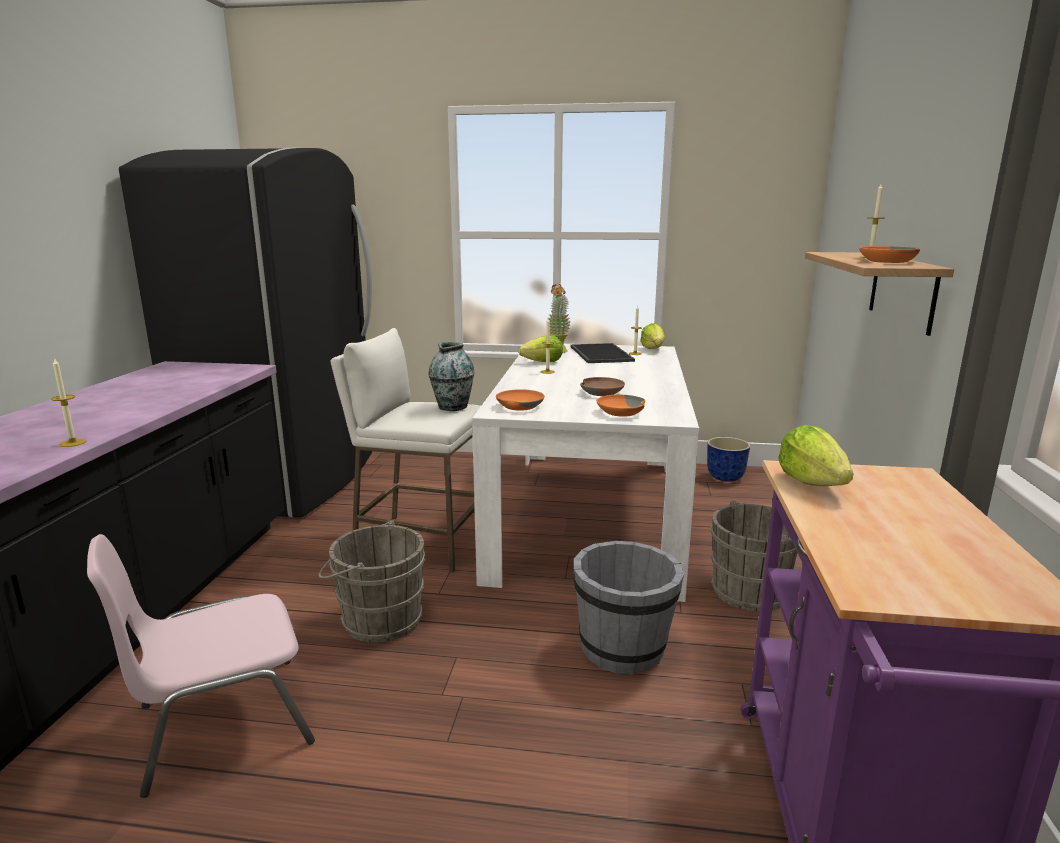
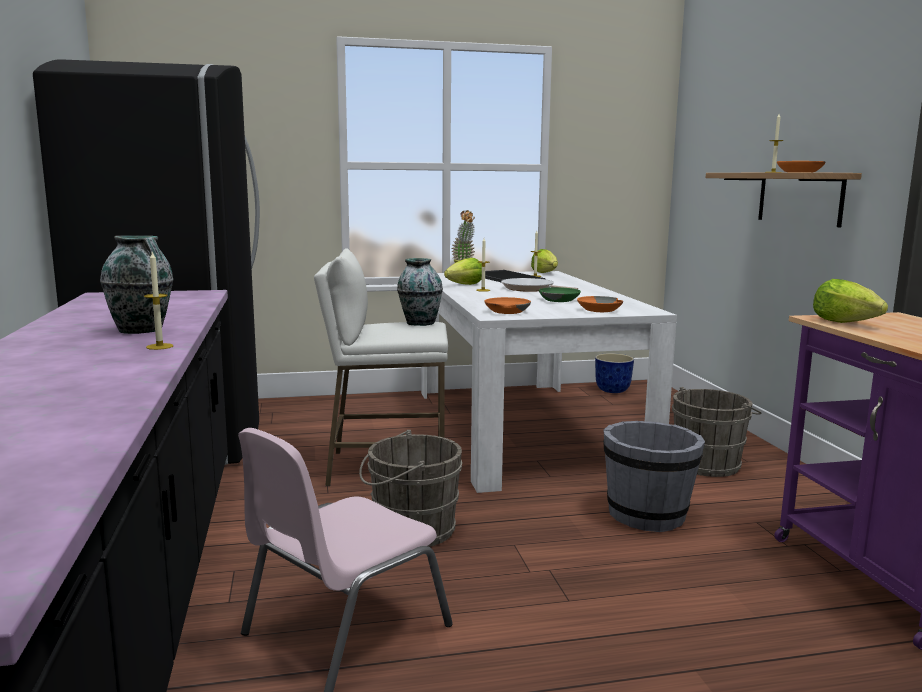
camera: 20 degrees left, 5 degrees down
(103, 418) = (142, 330): none -> vase
(599, 373) = (530, 289): none -> frying pan
(602, 392) = (559, 300): brown bowl -> green bowl

